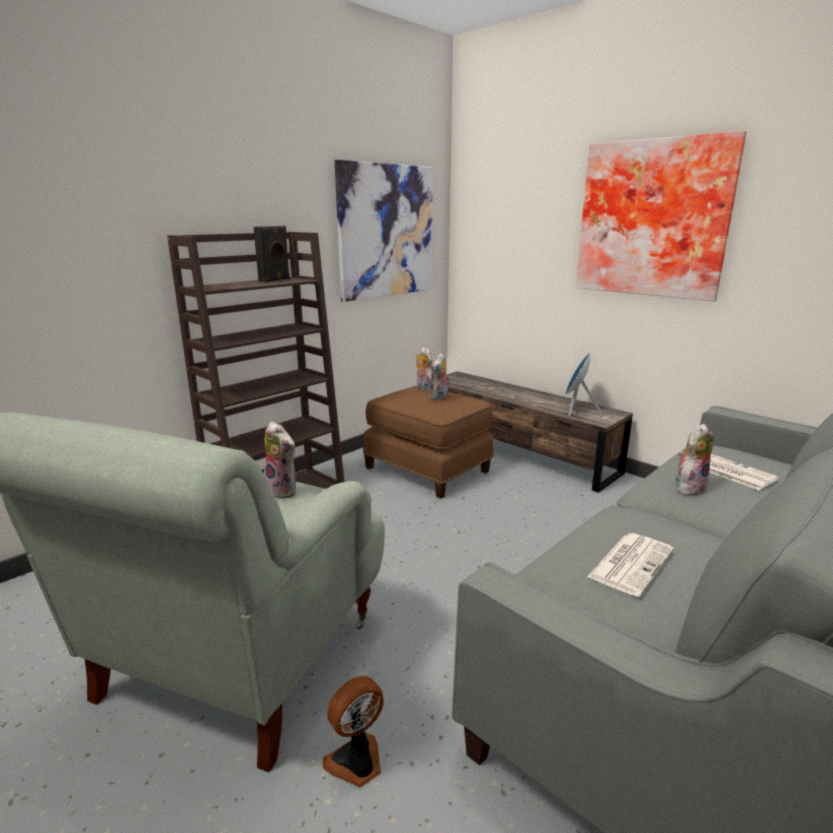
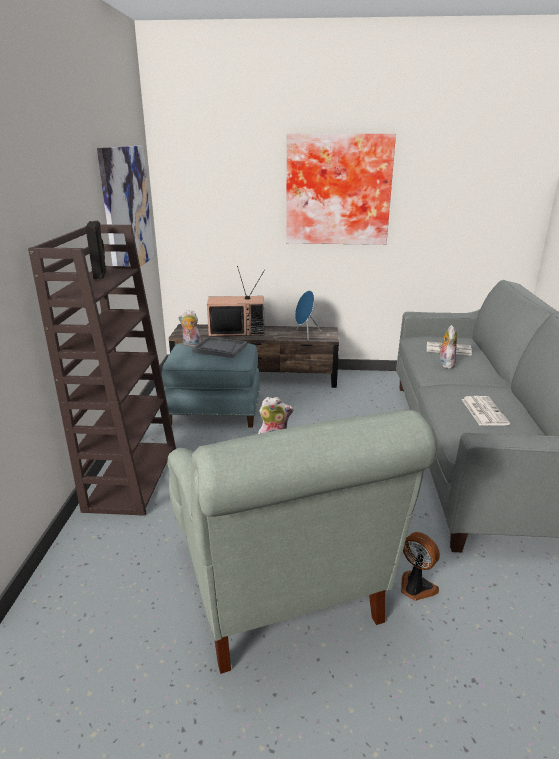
camera: 40 degrees left, 5 degrees up
(357, 763) = (415, 588): fan -> fan turned 120 degrees clockwise
(428, 469) = (214, 410): brown ottoman -> blue ottoman
(439, 397) = (220, 349): plush toy -> grey tray
(503, 389) = (237, 331): none -> television

